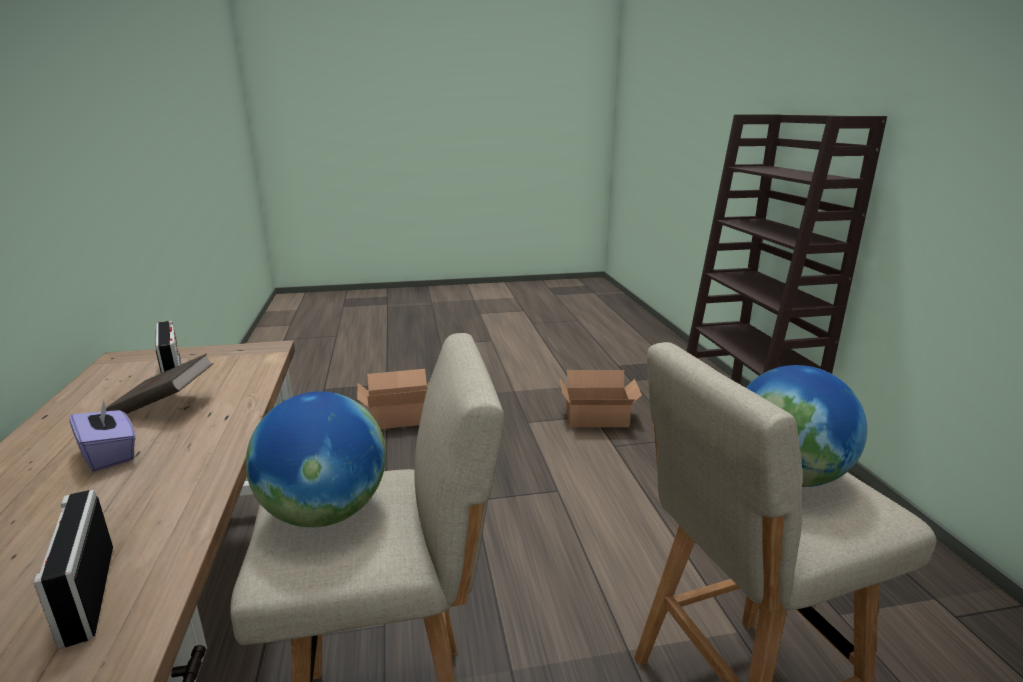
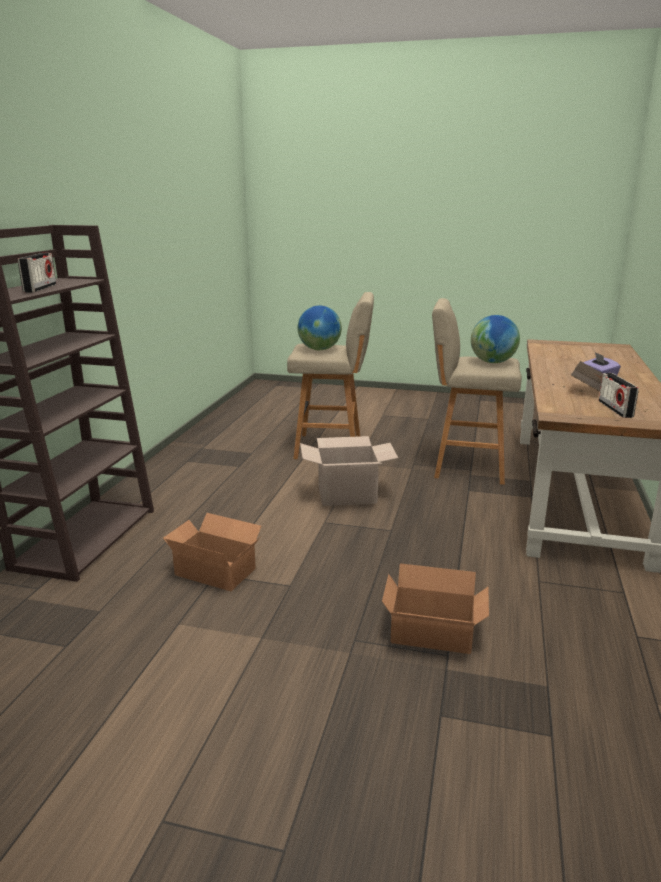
camera: 155 degrees left, 0 degrees up
(88, 593) = (559, 355): radio -> radio (40, 288)
(570, 546) = (347, 495): none -> cardboard box

